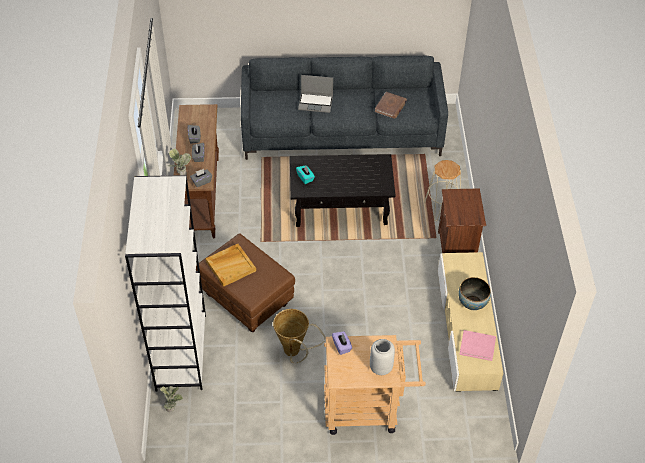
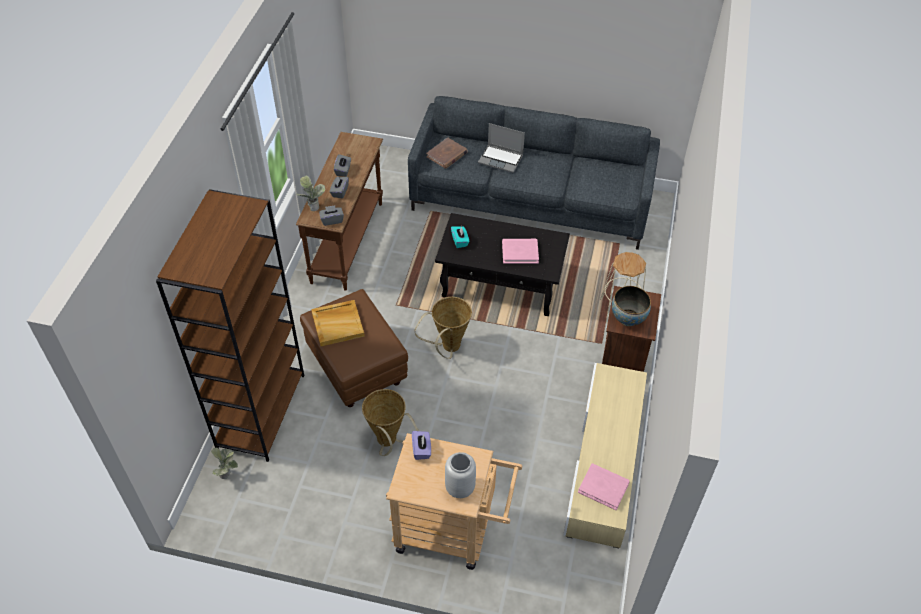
camera: 15 degrees right, 0 degrees up
(180, 351) = (261, 411): white bookcase -> brown bookcase
(315, 267) = (448, 348): none -> basket
(356, 177) = (520, 252): none -> pink book
(390, 106) = (586, 179): brown book -> brown book (447, 155)
(472, 303) = (614, 432): bowl -> bowl (628, 318)

